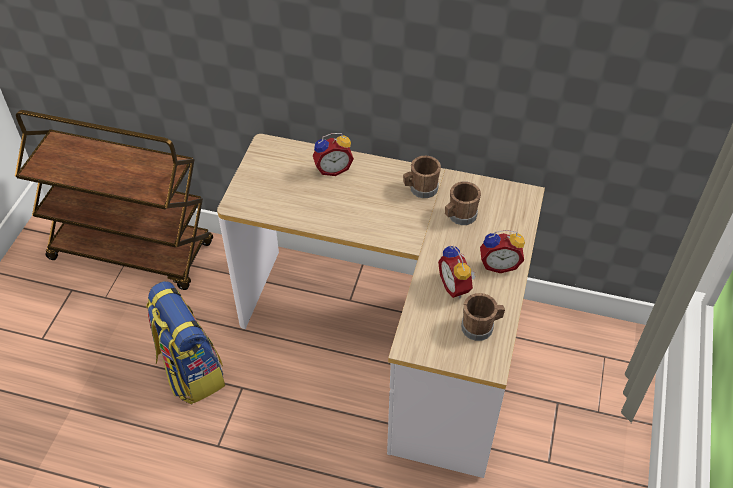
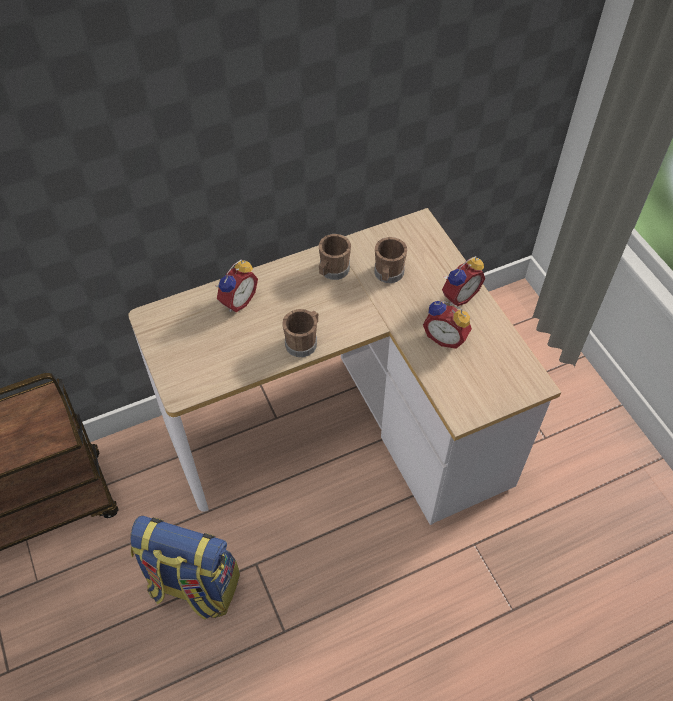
camera: 40 degrees left, 5 degrees up
(481, 327) = (497, 358): brown mug -> brown mug (303, 342)

